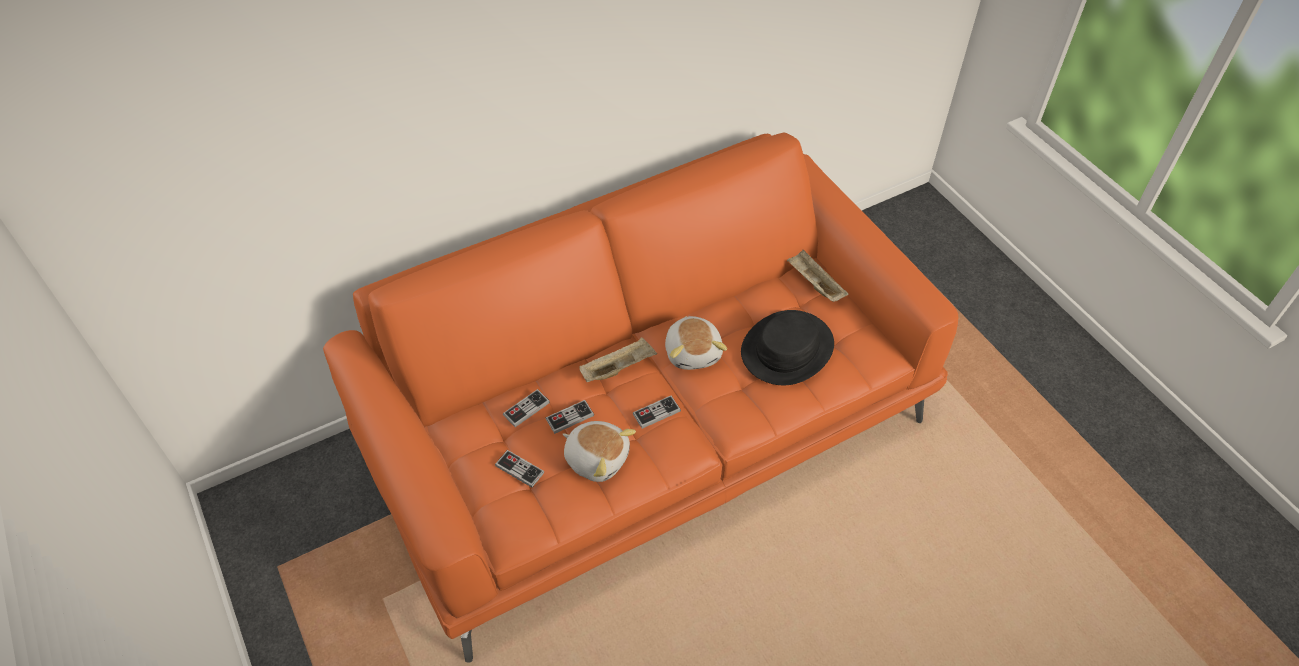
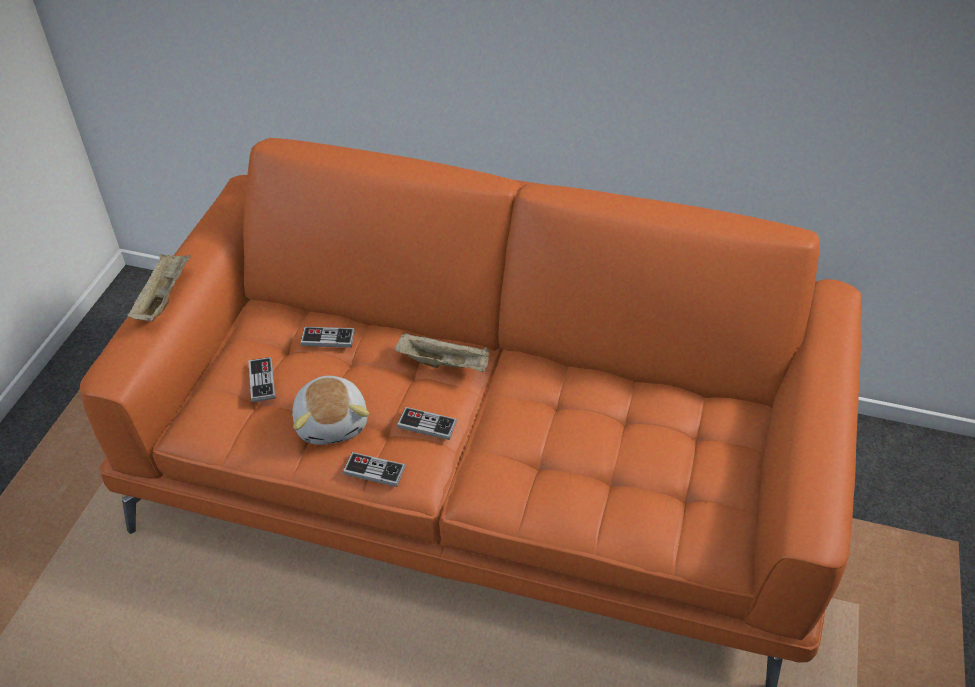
camera: 45 degrees right, 5 degrees down
(570, 417) = (352, 372): game controller -> game controller (374, 470)
(693, 352) = (529, 400): plush toy -> none
(787, 349) = (623, 465): black hat -> none
(814, 284) = (731, 427): beige tray -> beige tray (163, 297)

